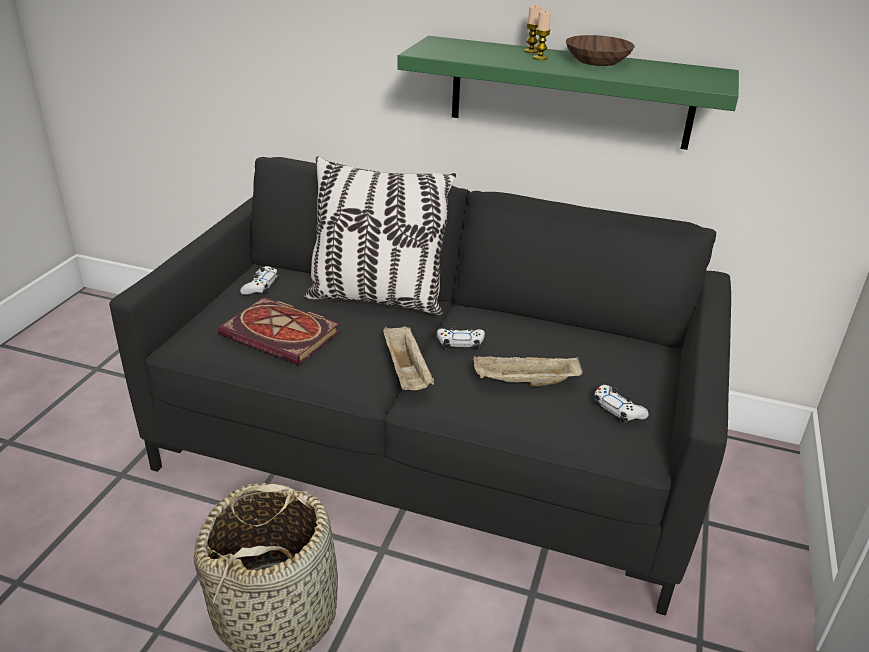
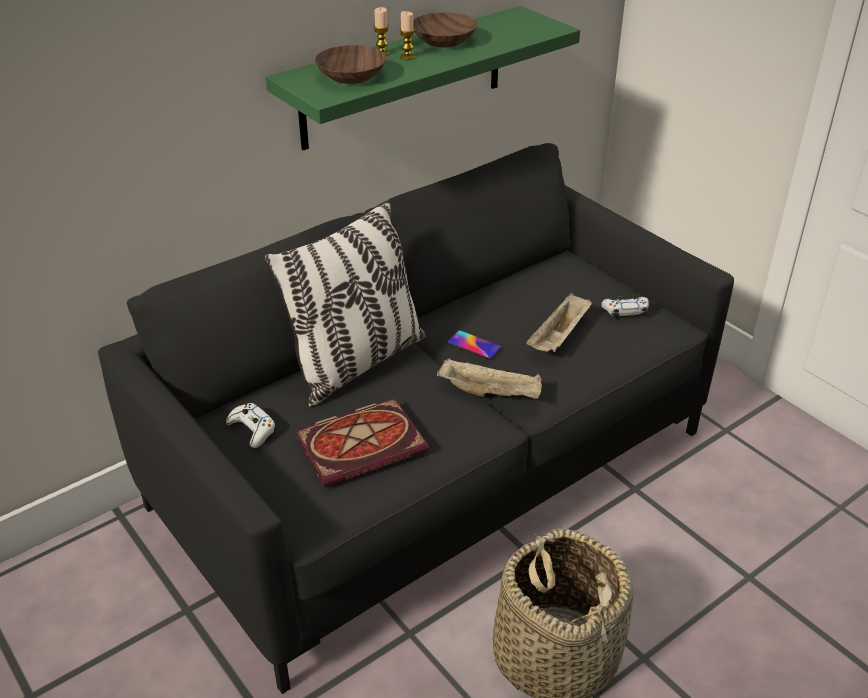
camera: 55 degrees left, 5 degrees up
(460, 342) = (474, 345): white game controller -> phone
(469, 51) = (351, 77): none -> brown bowl

